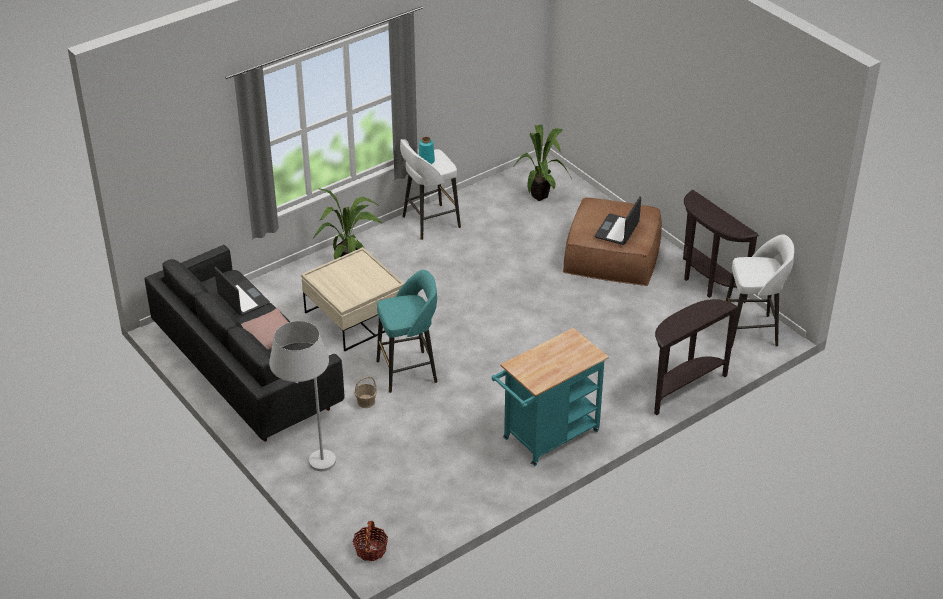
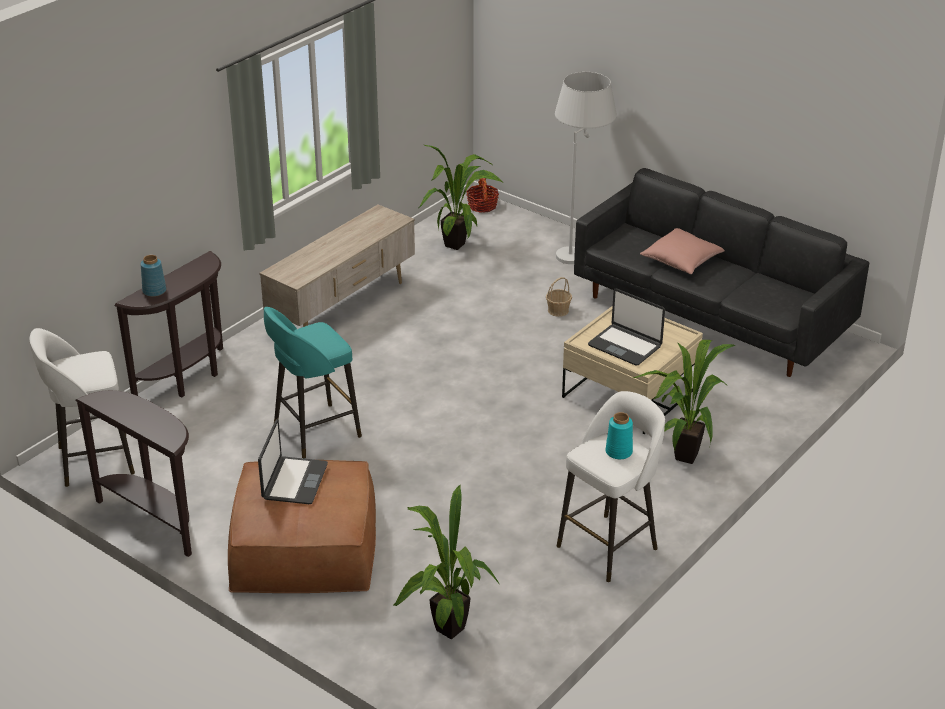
camera: 165 degrees right, 5 degrees down
(243, 299) = (747, 293): laptop -> laptop (625, 345)
(409, 371) = (527, 346): turquoise stool -> turquoise stool (314, 432)
(418, 495) = (458, 246): none -> potted plant
(546, 438) = (343, 308): turquoise cart -> beige tv stand
(708, 311) = (154, 291): none -> blue vase

